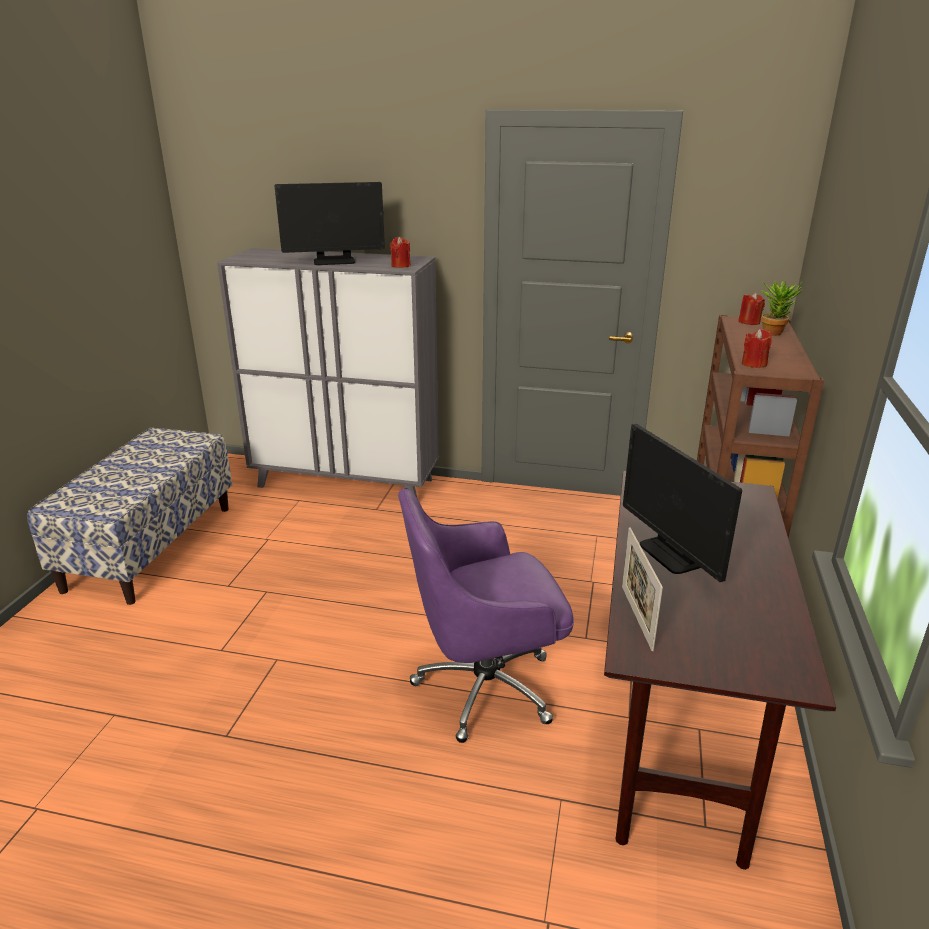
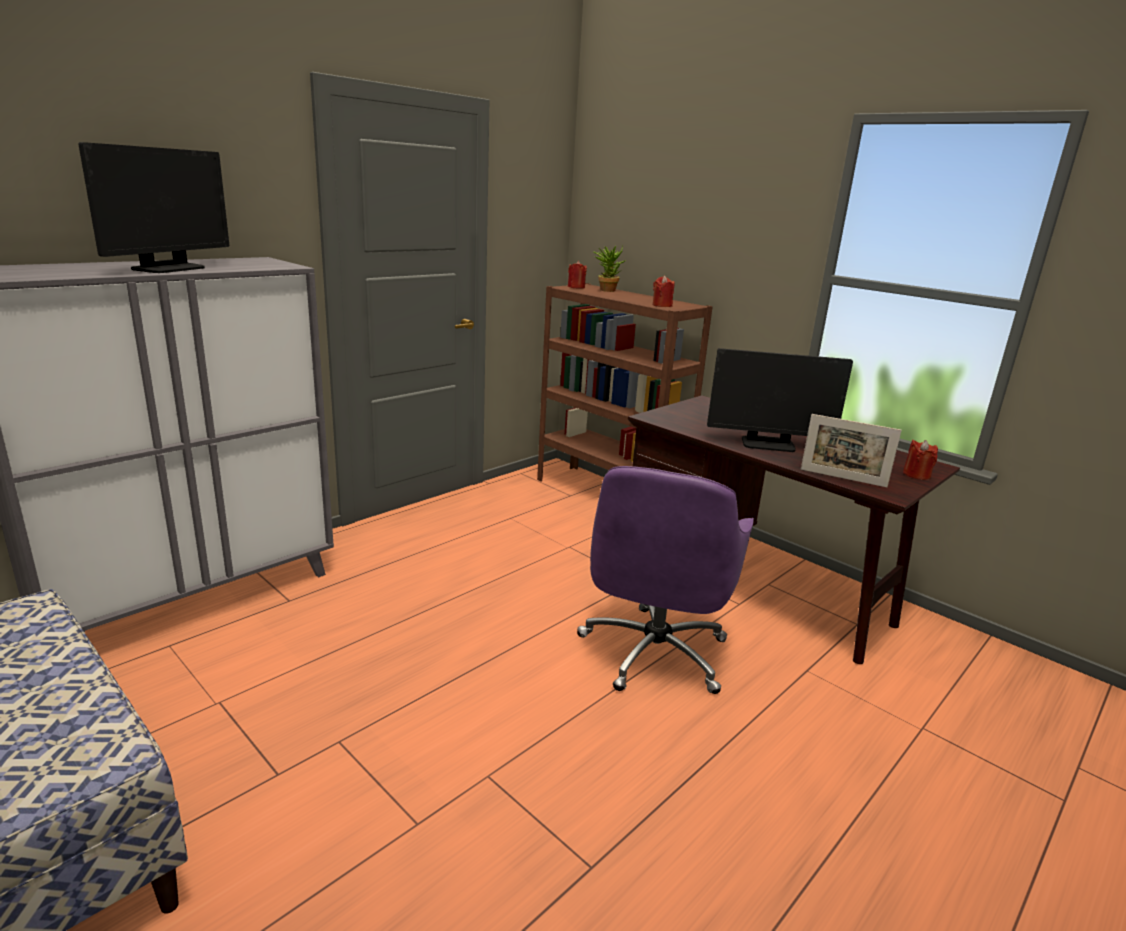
camera: 60 degrees left, 5 degrees down
(401, 265) = (273, 265): red candle -> red candle (916, 475)

